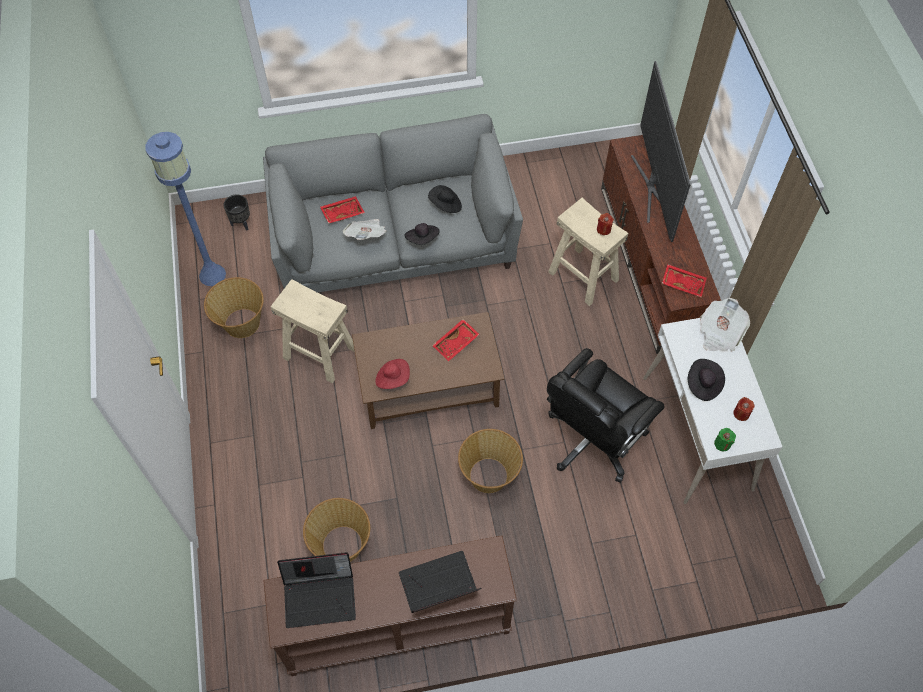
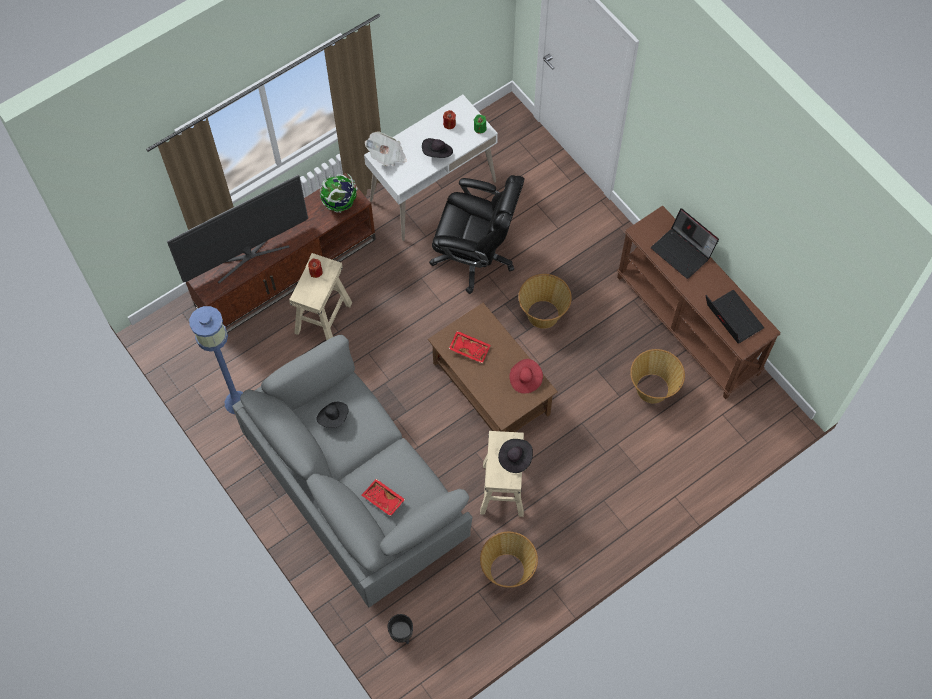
camera: 115 degrees left, 5 degrees up
(212, 274) = (470, 627): blue floor lamp -> blue floor lamp (236, 402)
(366, 236) = (398, 467): newspaper -> none
(422, 239) = (379, 420): black hat -> black hat (515, 458)
(683, 283) = (340, 203): red tray -> globe

